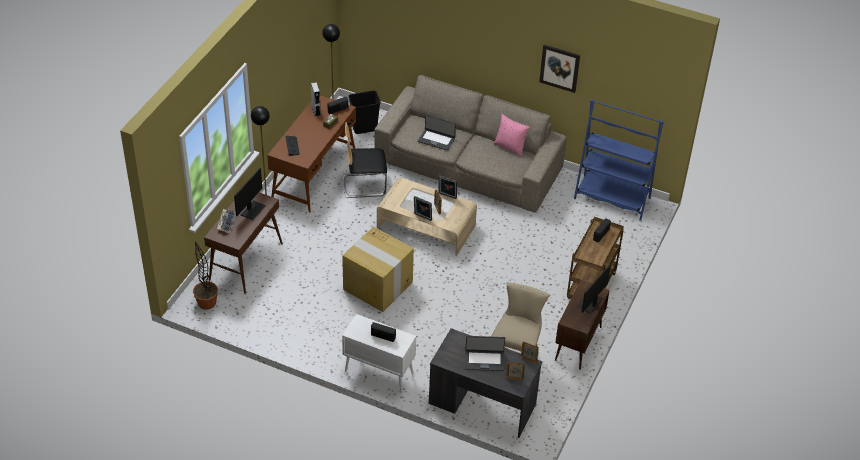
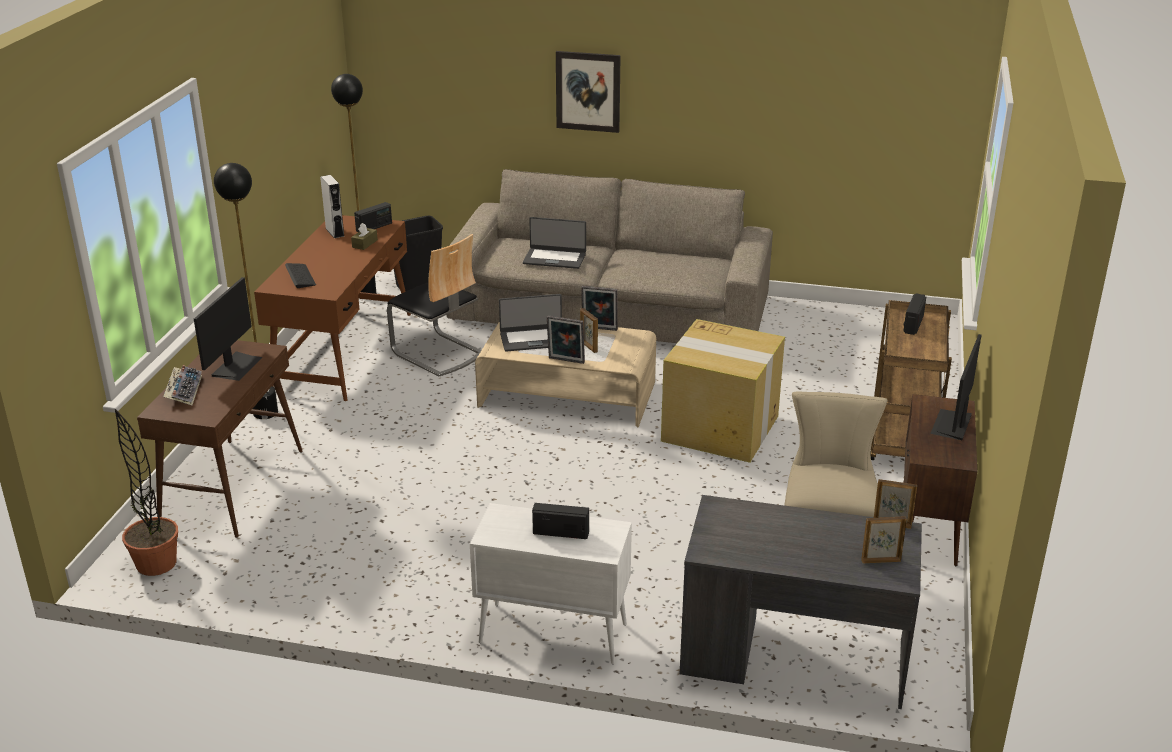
camera: 10 degrees left, 15 degrees down
(364, 185) = (438, 353): chair -> chair turned 120 degrees counterclockwise
(378, 286) = (507, 490): cardboard box -> cardboard box (721, 429)
(484, 360) = (800, 539): laptop -> laptop (533, 339)
(510, 147) = (684, 254): pink pillow -> none
(559, 68) = (754, 94): picture -> picture (588, 91)
(612, 198) = (868, 322): blue bookcase -> none

